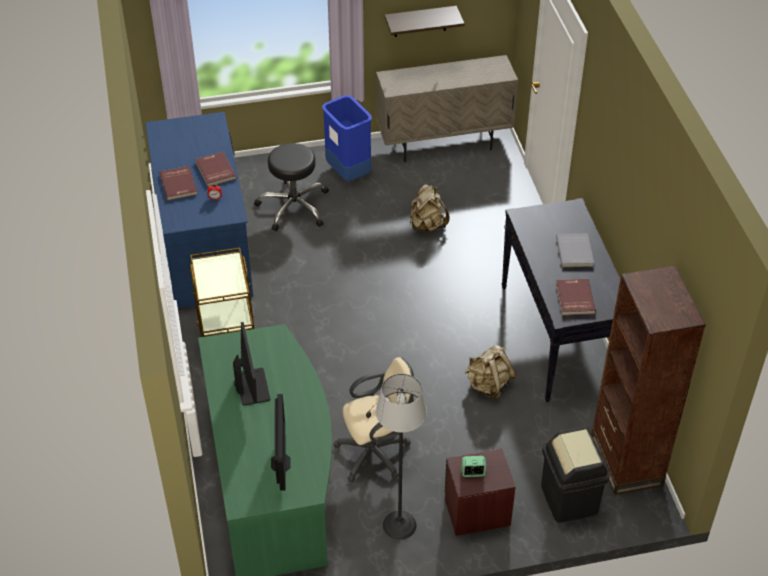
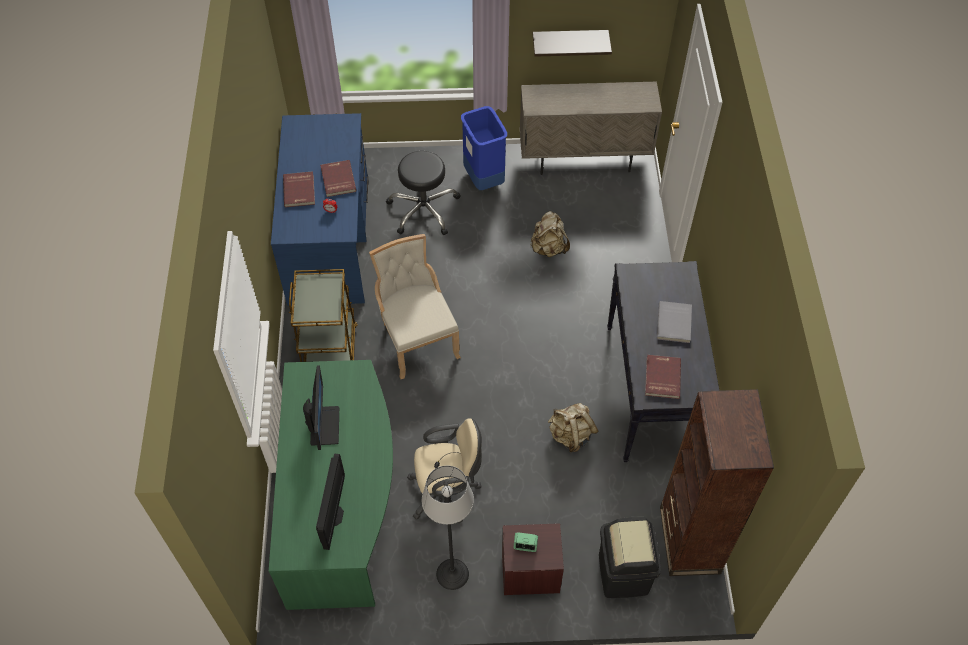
camera: 10 degrees right, 10 degrees up
(314, 321) = (417, 339): none -> beige chair

